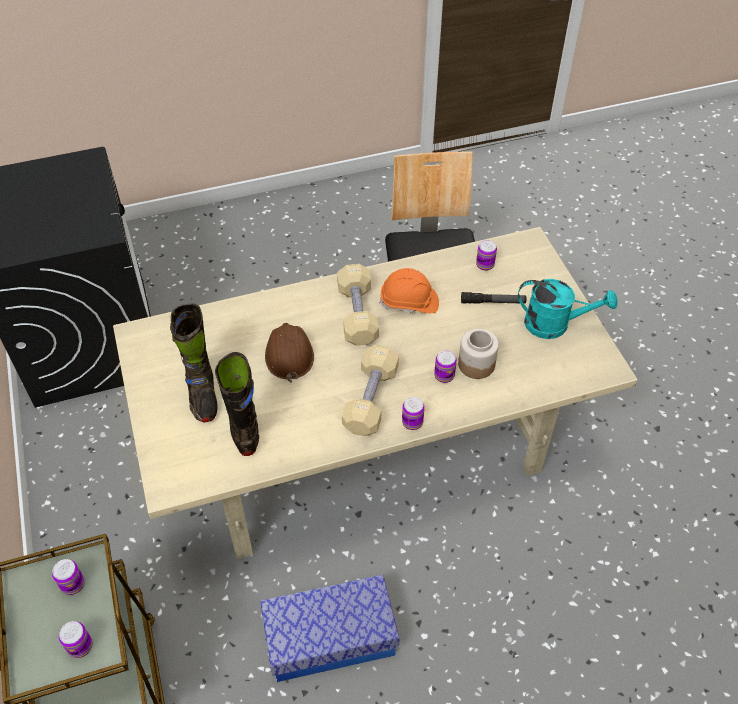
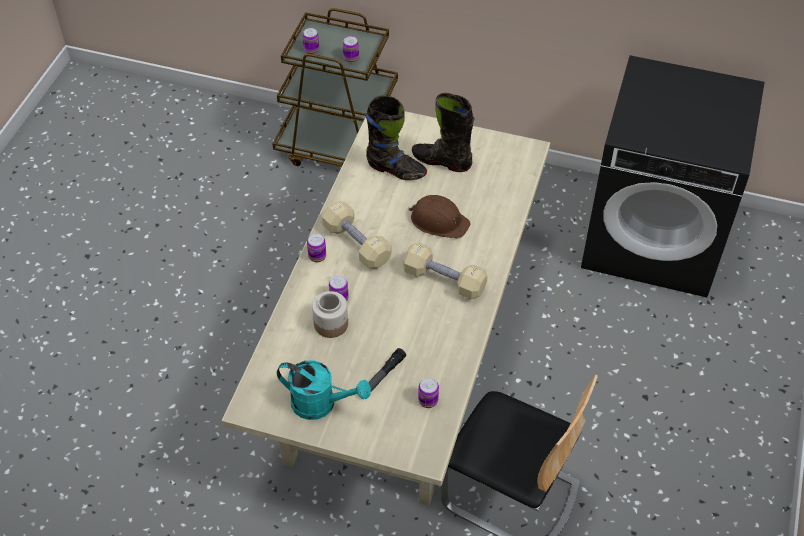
camera: 125 degrees right, 0 degrees up
(330, 638) = (280, 260): storage box -> none
(409, 302) = (429, 320): orange hard hat -> none
(555, 324) = (321, 404): turquoise watering can -> turquoise watering can turned 120 degrees counterclockwise

